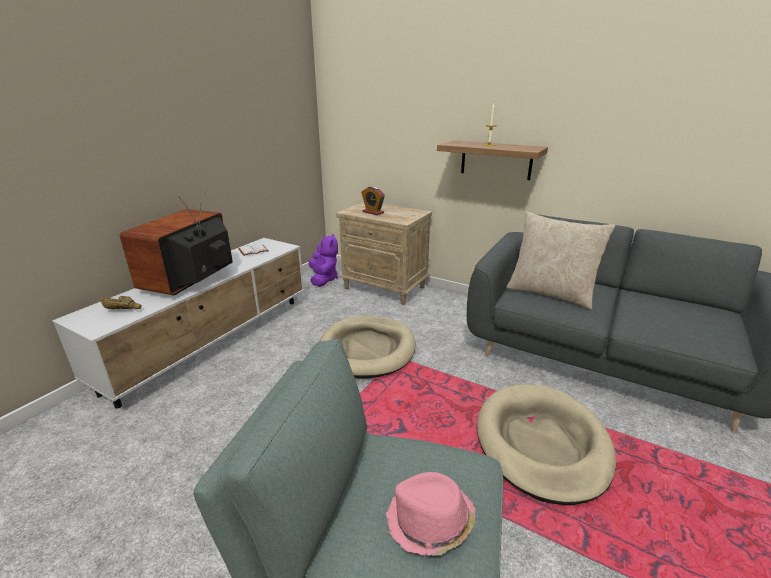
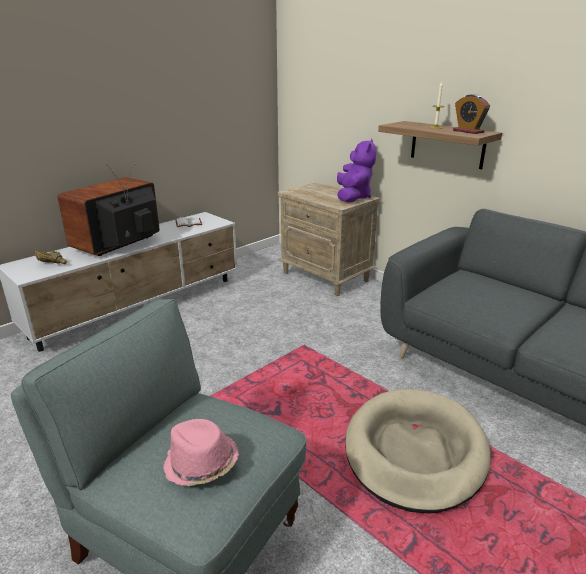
camera: 15 degrees right, 0 degrees up
(323, 279) = (266, 261): purple plush toy -> purple plush toy (353, 197)
(367, 349) = (278, 334): beige dog bed -> none
(373, 212) = (315, 194): alarm clock -> alarm clock (468, 131)
(550, 293) = (473, 297): beige pillow -> none

